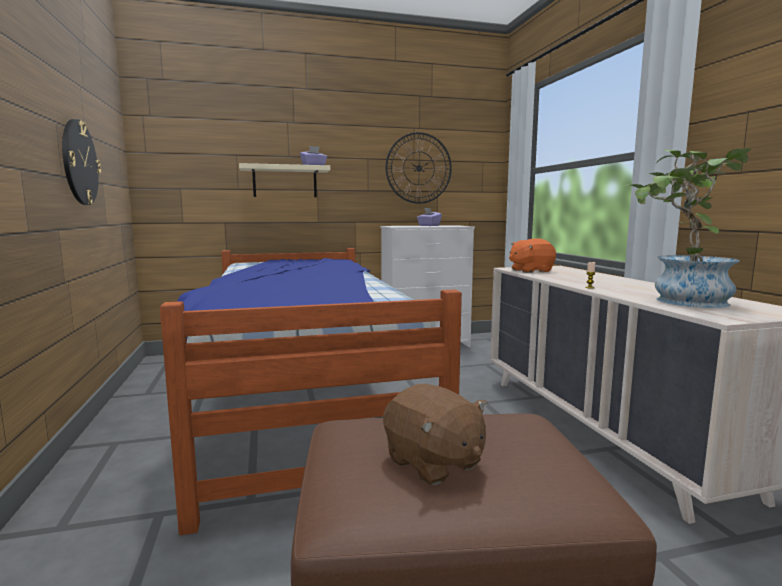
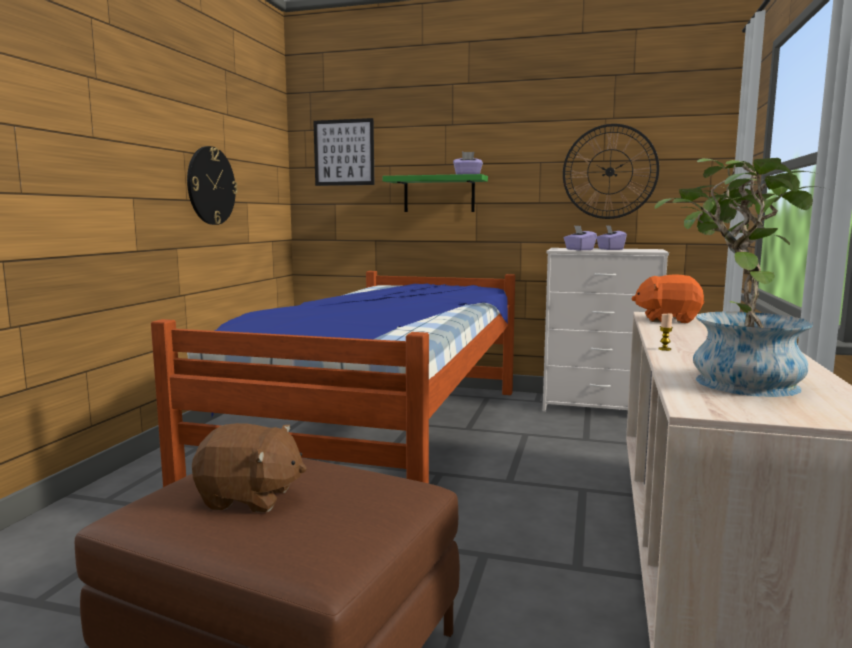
camera: 30 degrees right, 0 degrees up
(189, 140) = (344, 152): none -> picture
(285, 182) = (439, 194): beige shelf -> green shelf
(411, 226) = (579, 249): none -> purple tissue box
(433, 463) = (250, 498): brown plush toy -> brown plush toy turned 75 degrees counterclockwise

